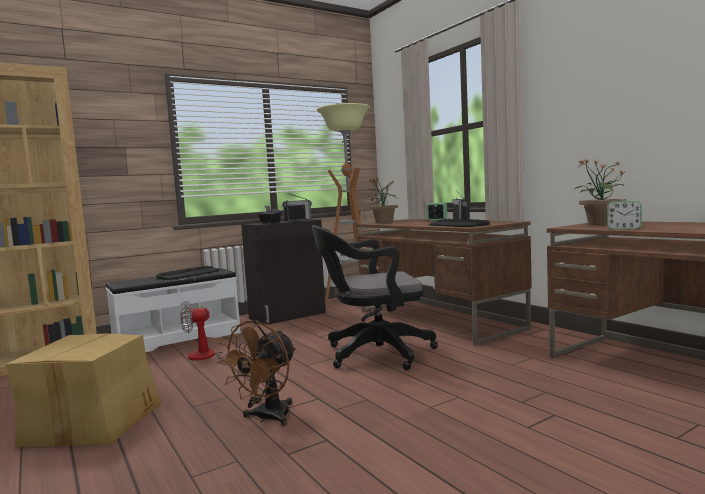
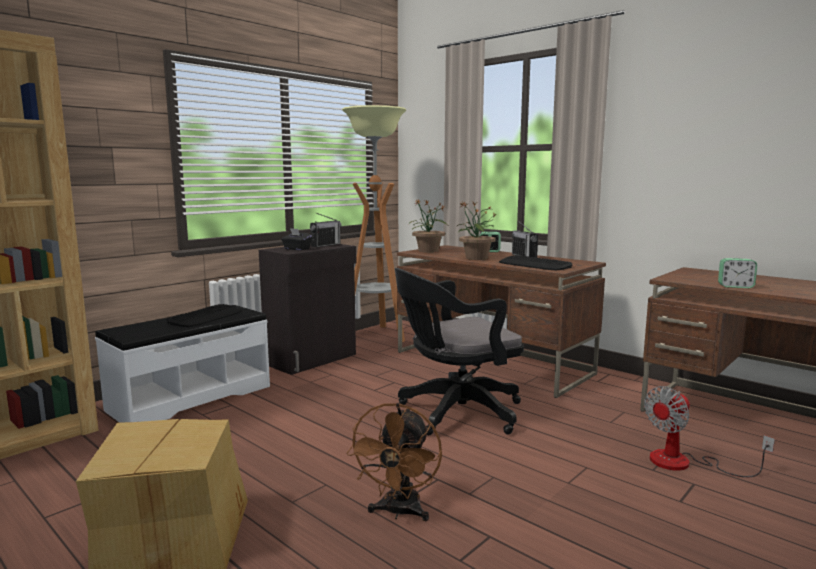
camera: 15 degrees left, 5 degrees up
(208, 357) = (255, 425): fan -> fan (685, 463)
(601, 224) = (695, 275): potted plant -> potted plant (476, 258)

